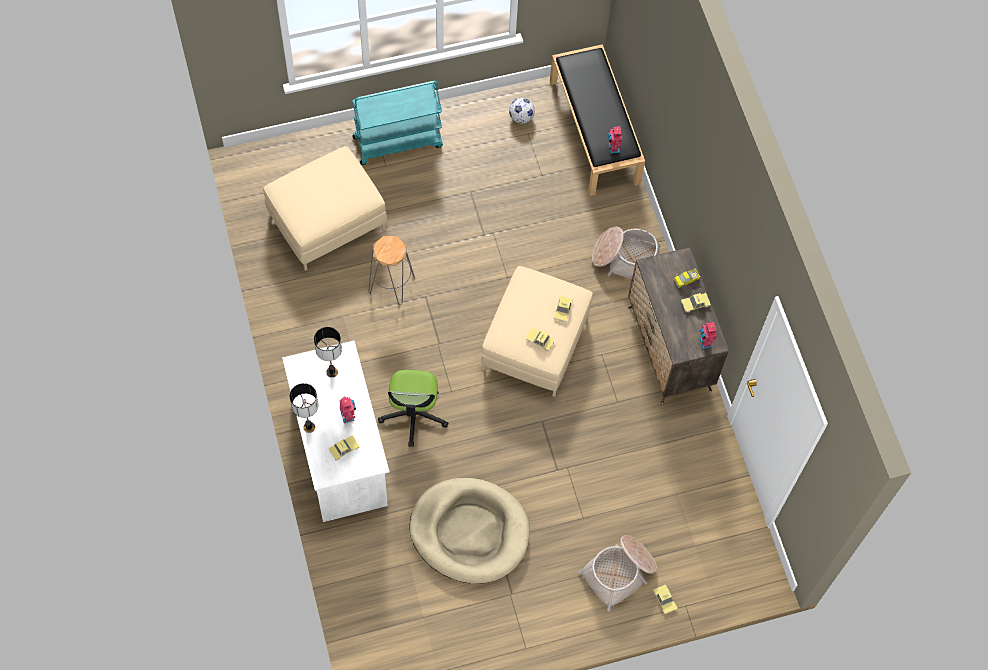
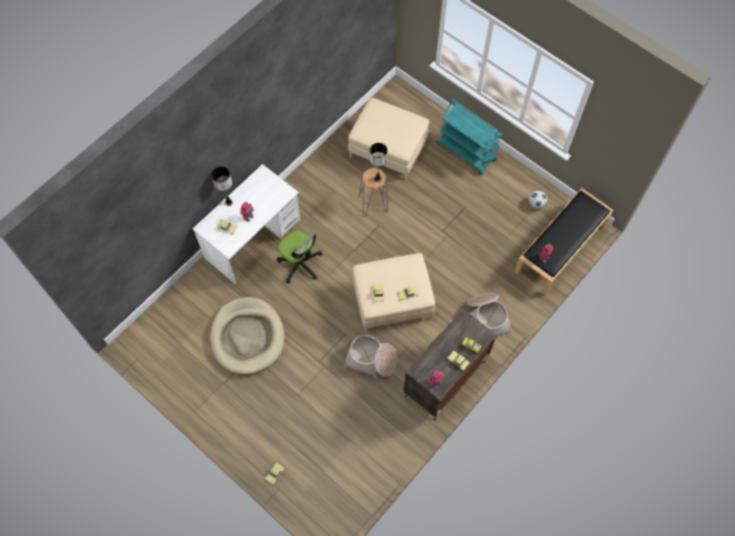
camera: 60 degrees right, 0 degrees up
(331, 372) = (270, 193): table lamp -> table lamp (377, 178)
(413, 415) = (300, 264): office chair -> office chair turned 105 degrees counterclockwise
(619, 573) = (275, 436): basket -> basket (371, 359)

